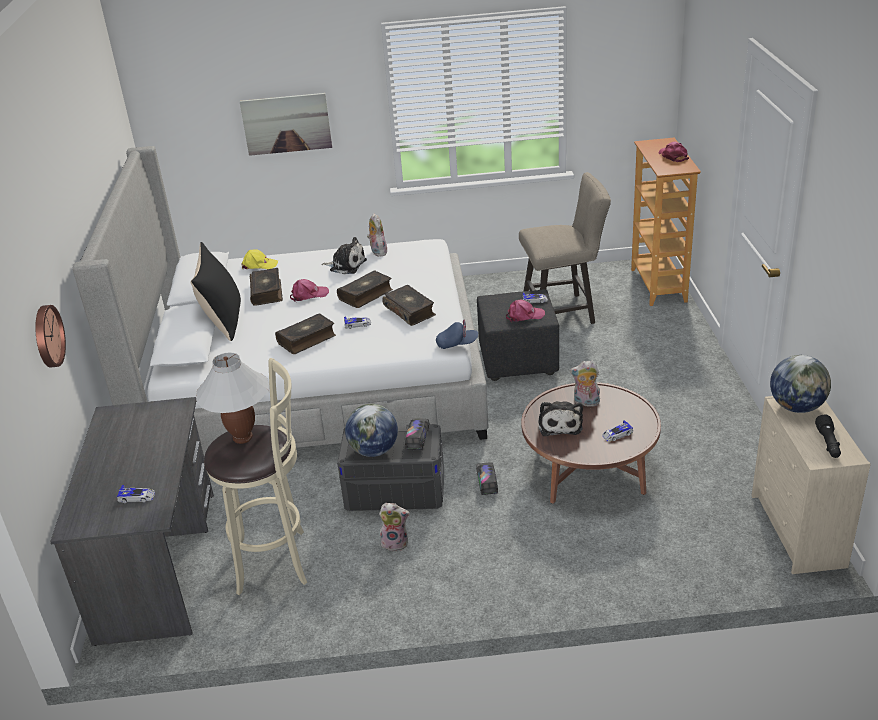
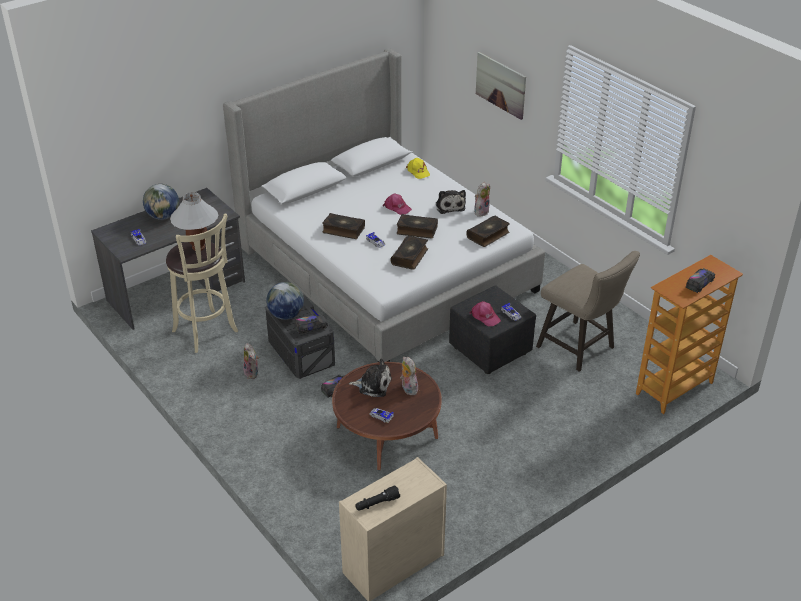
camera: 55 degrees right, 5 degrees up
(47, 336) = (166, 131): wall clock -> none
(223, 321) = (340, 189): black pillow -> none
(267, 292) = (387, 190): book -> book (488, 235)
(457, 344) = (387, 293): blue cap -> none
(560, 424) = (373, 385): plush toy -> plush toy turned 135 degrees counterclockwise
(673, 156) = (699, 284): pink cap -> toy truck
(796, 407) = (415, 477): globe -> globe (163, 216)

